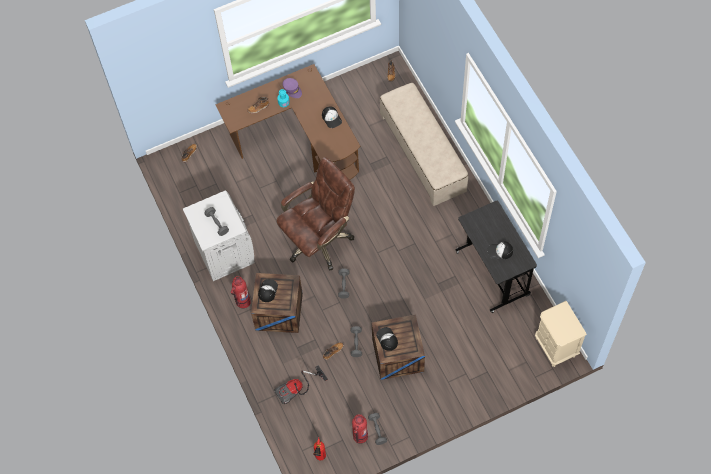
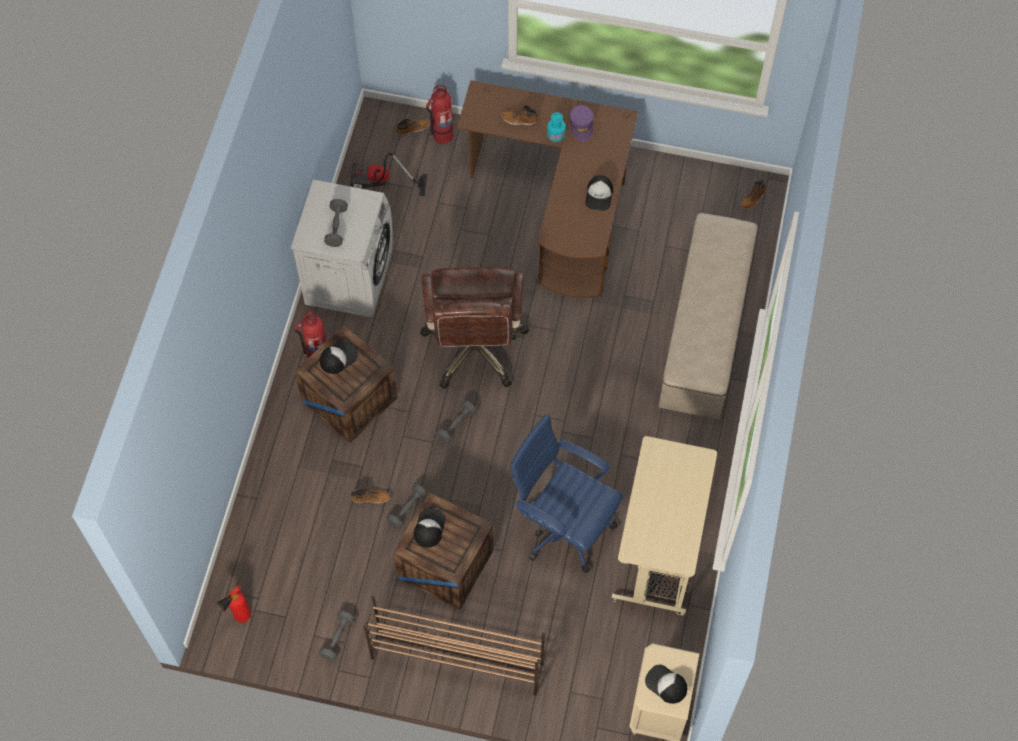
camera: 35 degrees right, 0 degrees up
(297, 390) = (287, 513): vacuum cleaner -> vacuum cleaner (381, 184)
(319, 241) = (474, 347): brown office chair -> brown office chair turned 90 degrees clockwise
(360, 436) = (310, 629): fire extinguisher -> fire extinguisher (442, 135)
(438, 296) = (563, 527): none -> blue office chair
(443, 397) = (456, 660): none -> brown shoe rack
(492, 273) = (659, 550): black desk -> beige desk
(500, 251) = (660, 520): cap -> cap (666, 685)

